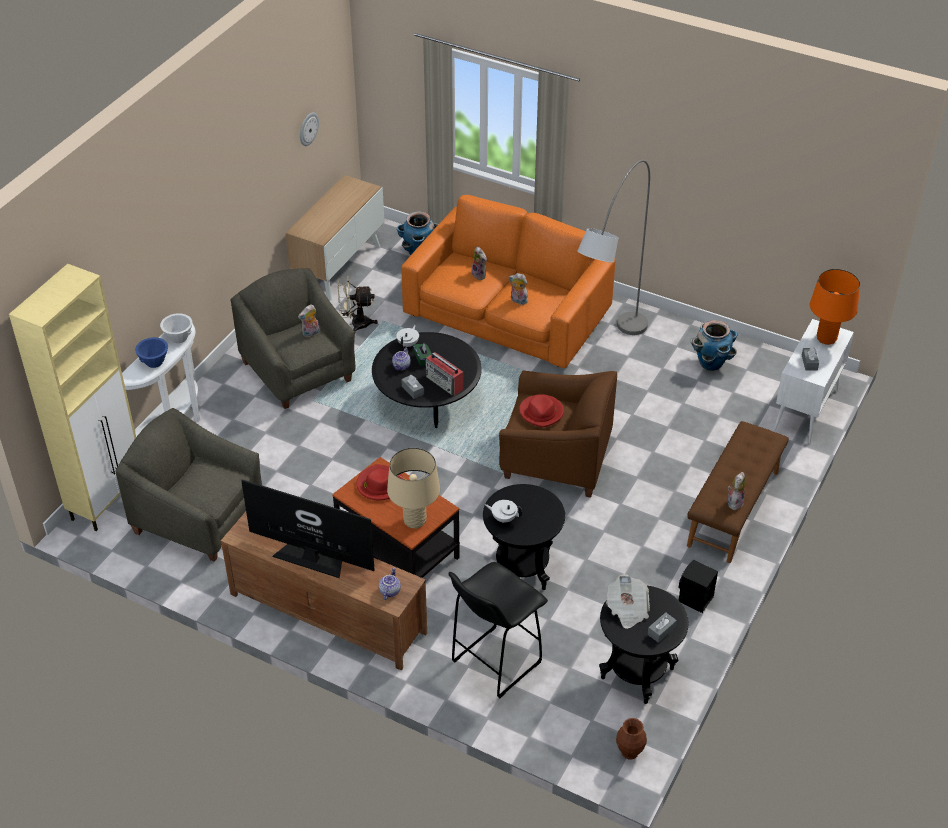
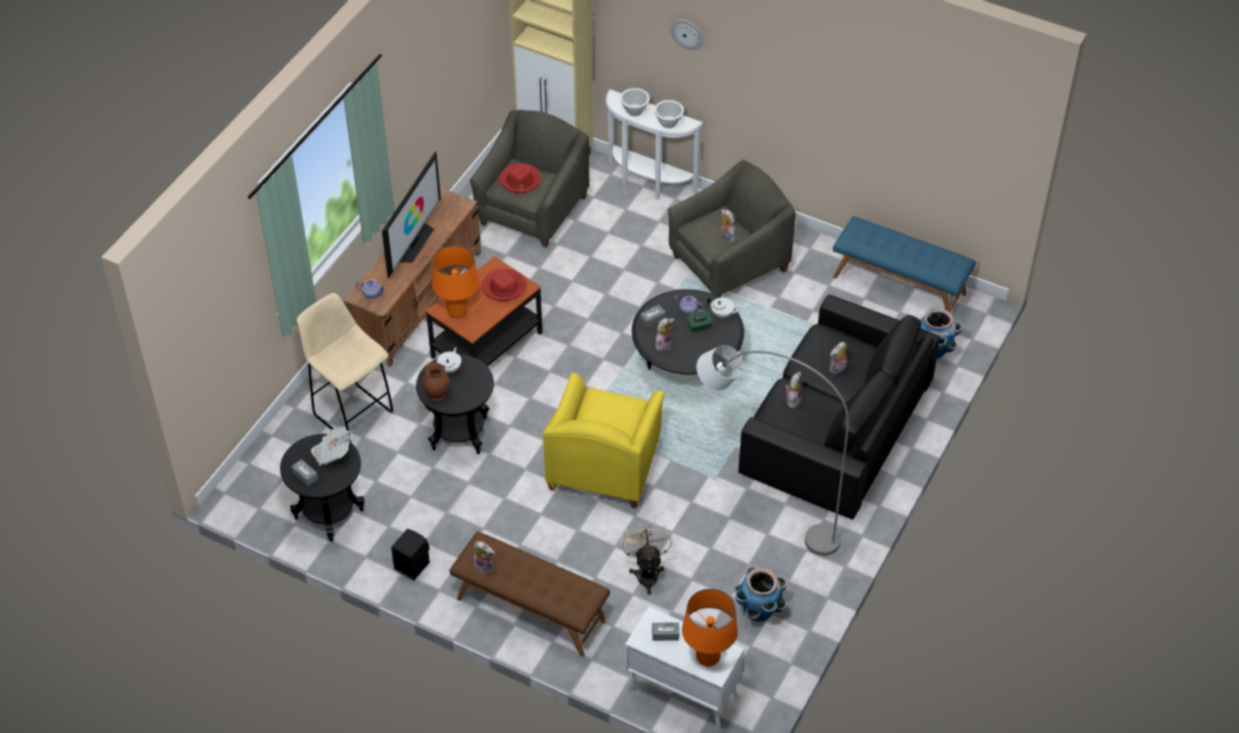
camera: 90 degrees right, 5 degrees up
(154, 362) = (634, 111): blue bowl -> white bowl
(308, 129) = (935, 147): wall clock -> wall clock (687, 34)
(339, 267) = (899, 285): cabinet -> blue bench
(355, 324) = (805, 302): beige fan -> beige fan (646, 572)
(415, 520) = (458, 312): beige table lamp -> orange table lamp
(445, 383) = (663, 343): radio -> plush toy
(494, 663) = (351, 412): black stool -> beige stool
(507, 312) = (835, 427): orange sofa -> black sofa
(541, 412) = (611, 412): red hat -> red hat (520, 180)
(556, 459) = (604, 464): brown armchair -> yellow armchair
(629, 751) = (247, 503): brown vase -> brown vase (437, 394)

